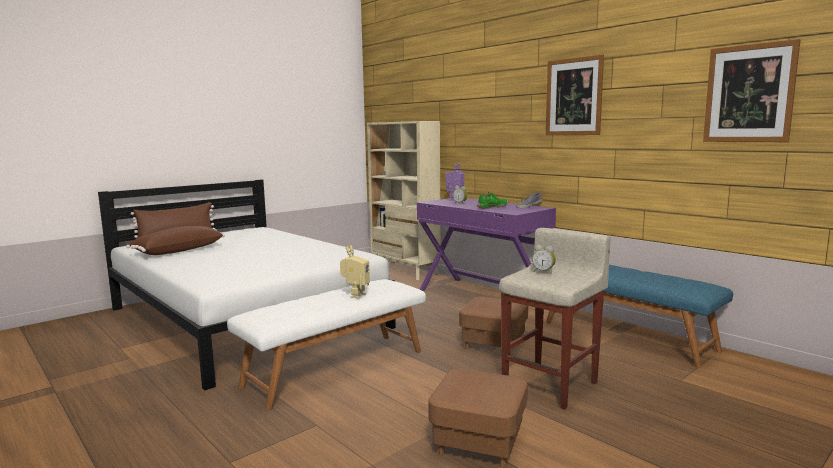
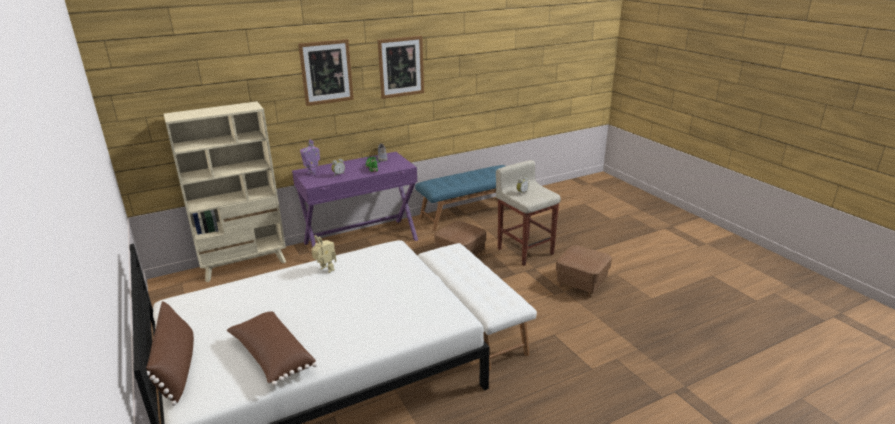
camera: 75 degrees left, 15 degrees up
(355, 295) = (469, 266): toy robot -> toy robot (325, 270)
(749, 93) = (502, 59): picture -> picture (326, 72)

